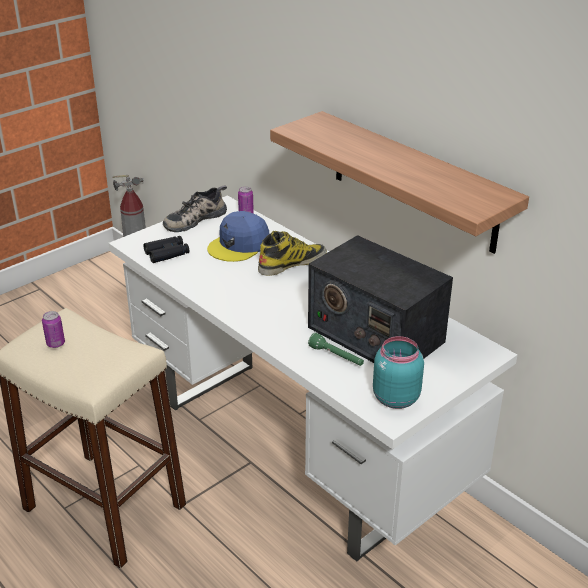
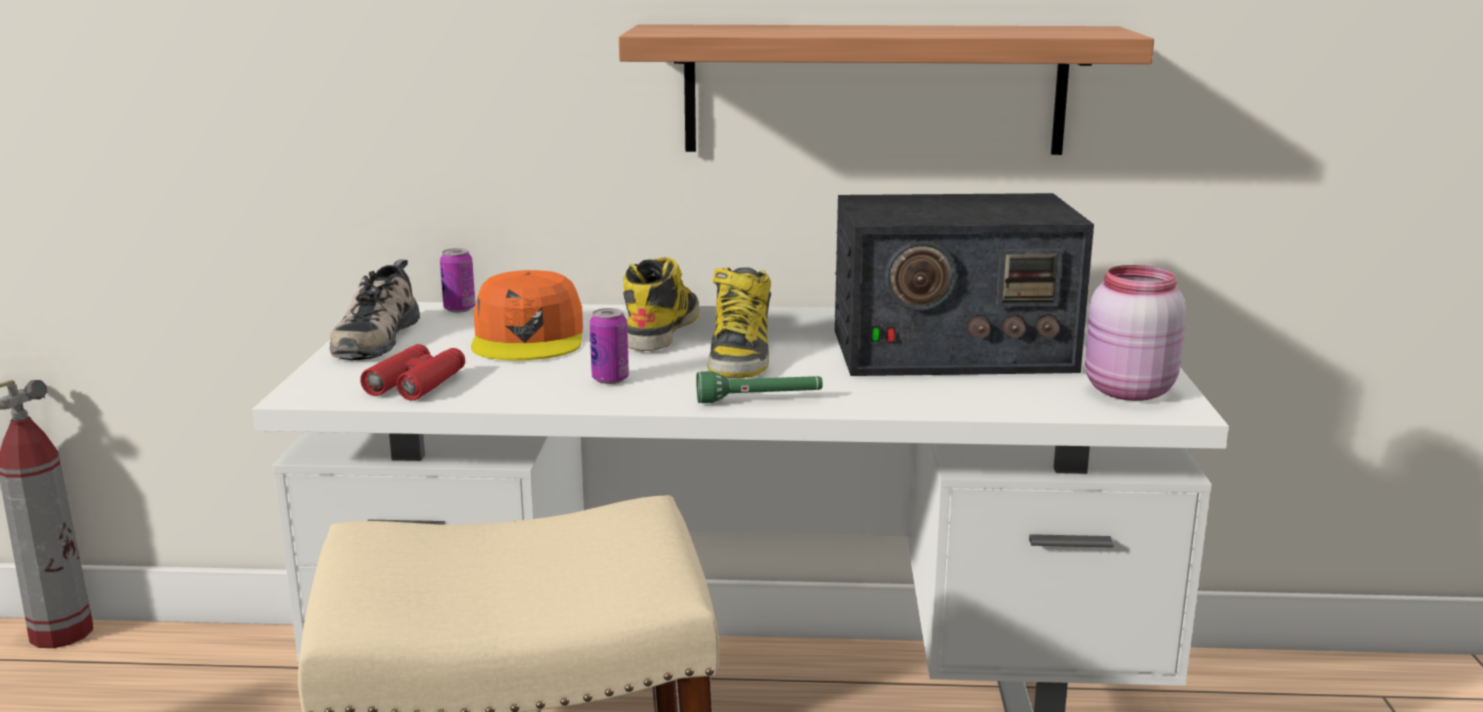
camera: 45 degrees left, 15 degrees down
(55, 343) = (437, 570): can -> can (610, 379)
(167, 253) = (416, 383): black binoculars -> red binoculars
(239, 245) = (529, 338): blue cap -> orange cap
(289, 295) = (740, 357): none -> boot
(336, 357) = (962, 386): green flashlight -> green flashlight (759, 400)
(394, 397) = (1126, 391): turquoise jar -> pink jar

